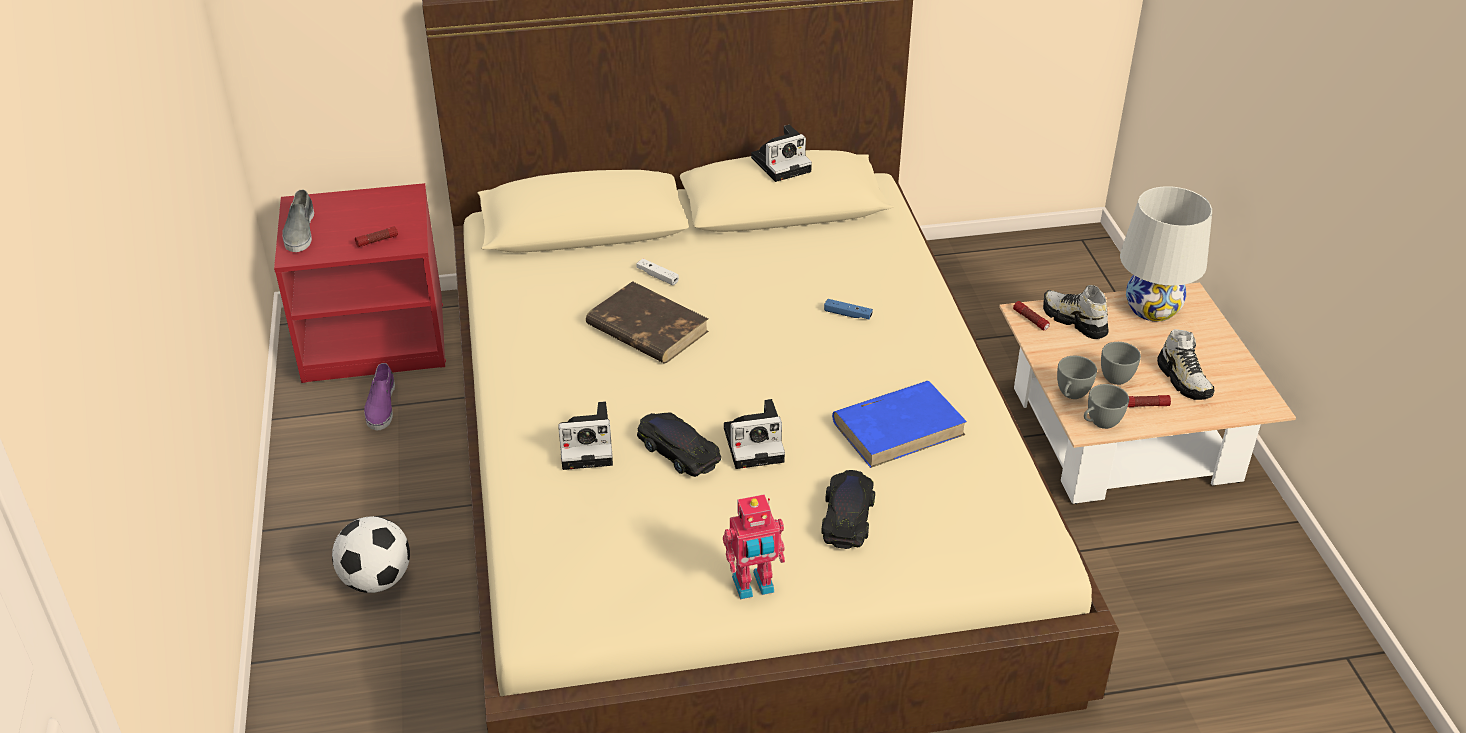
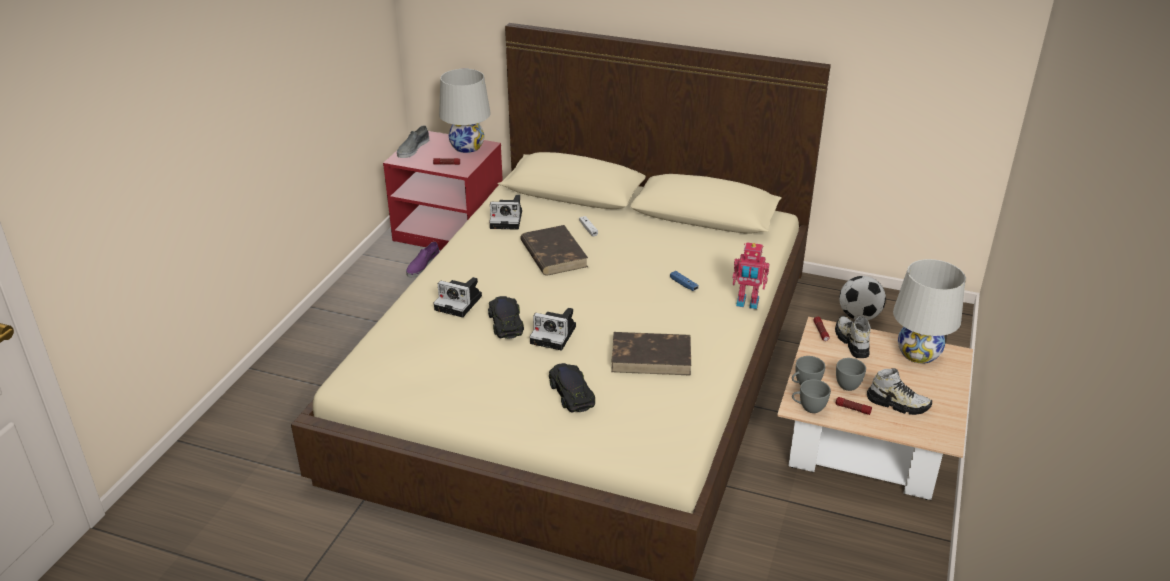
camera: 30 degrees right, 5 degrees down
(376, 580) = (342, 351): football -> football (858, 316)
(381, 204) = (467, 147): none -> white table lamp
(754, 586) = (478, 408): toy robot -> toy robot (747, 303)
(782, 163) = (707, 183): camera -> camera (508, 219)
(847, 515) = (571, 392): black toy car -> black toy car turned 60 degrees counterclockwise
(899, 427) = (652, 357): blue book -> brown book
(1184, 380) = (897, 404): shoe -> shoe turned 75 degrees counterclockwise

